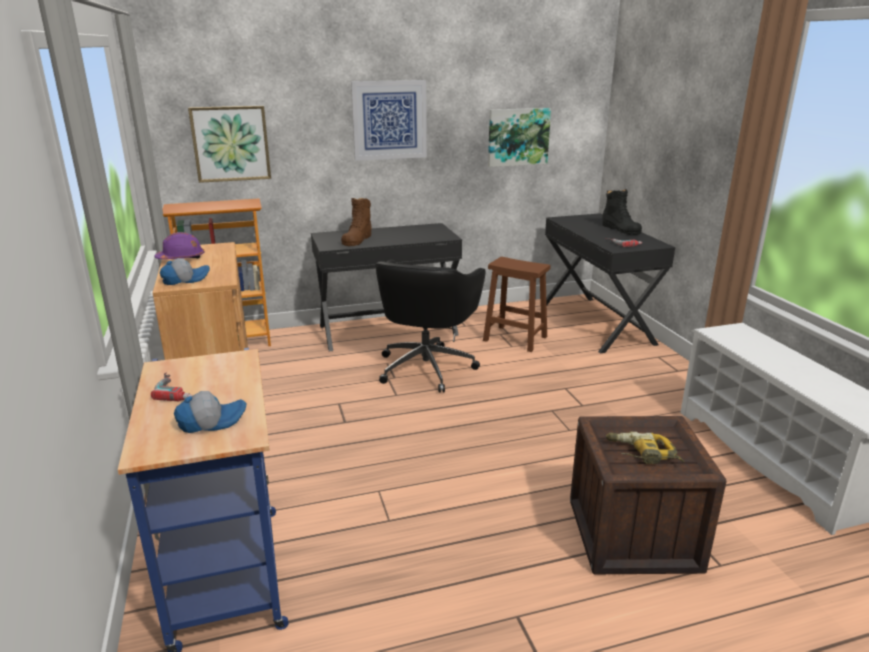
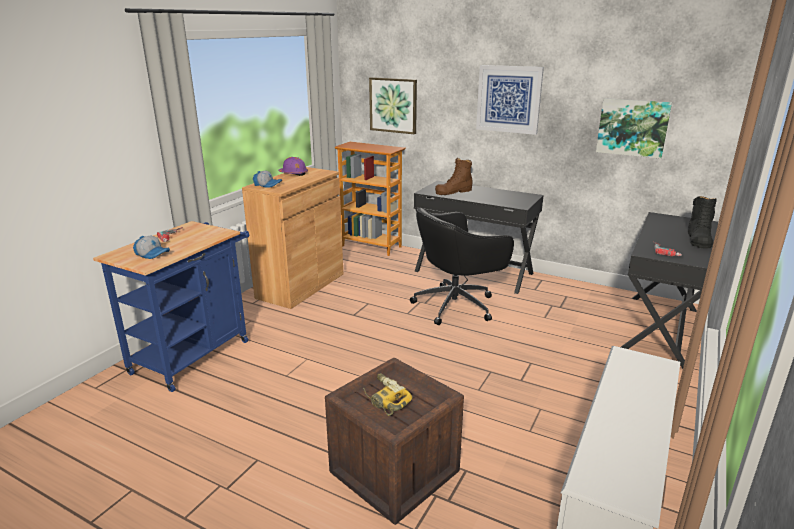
camera: 45 degrees right, 0 degrees up
(514, 338) = (557, 313): brown stool -> none

